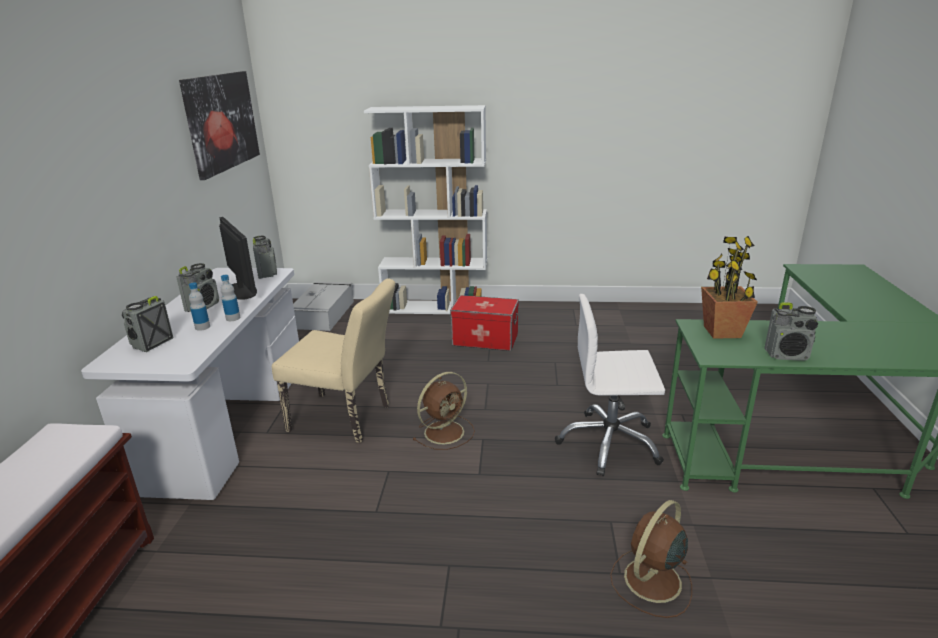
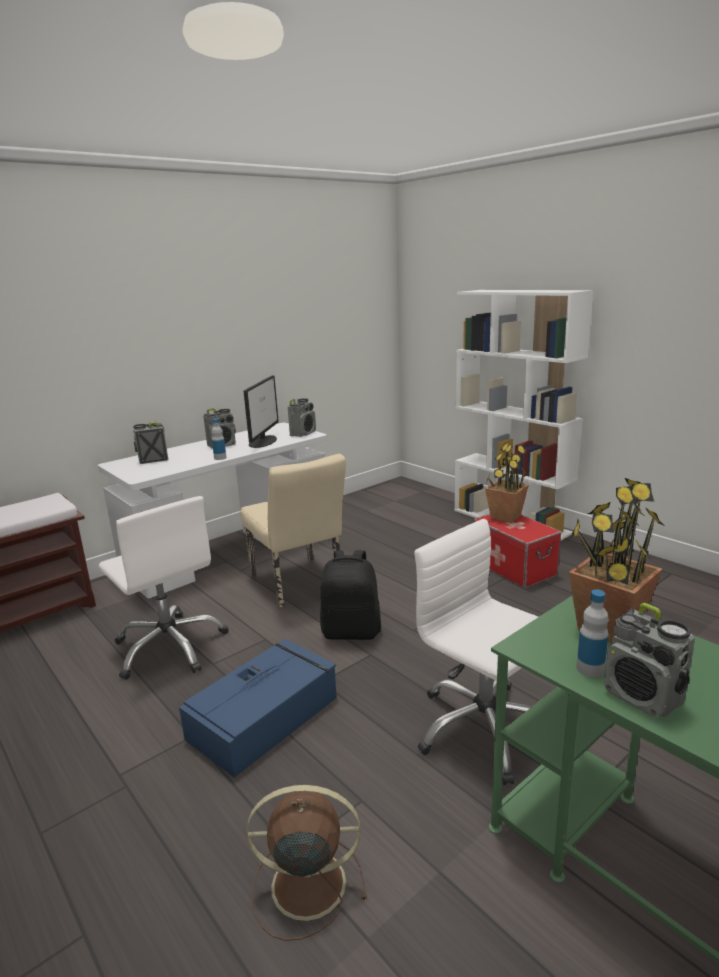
camera: 45 degrees right, 5 degrees down
(202, 327) = (194, 458): bottle -> bottle (590, 669)
(221, 122) = (332, 297): picture -> none
(312, 522) = (170, 647): none -> white office chair
(324, 314) = (407, 496): grey storage box -> none
(445, 431) = (351, 631): brown fan -> black backpack
(469, 301) = (505, 517): none -> potted plant
(479, 518) = (265, 716): none -> blue storage box

